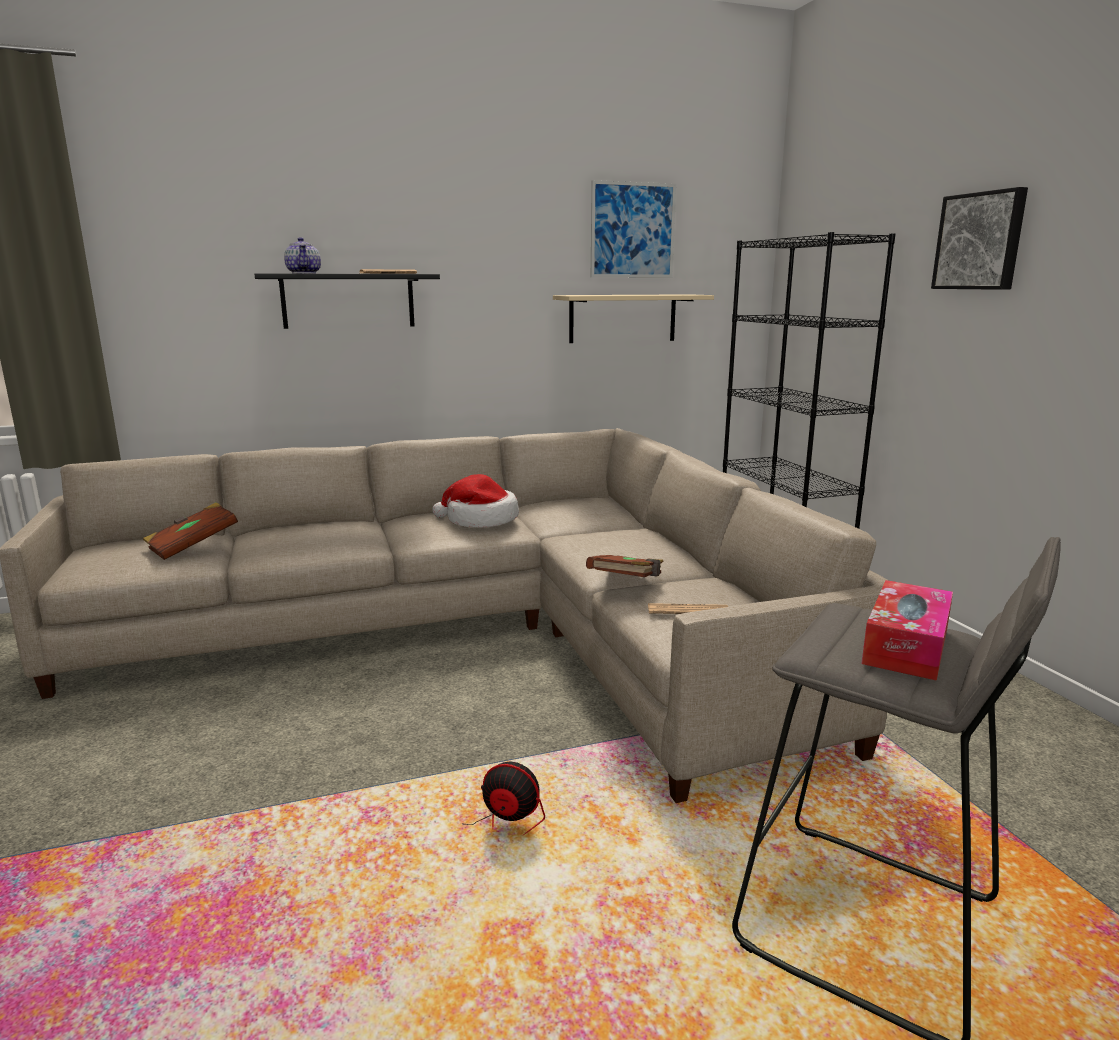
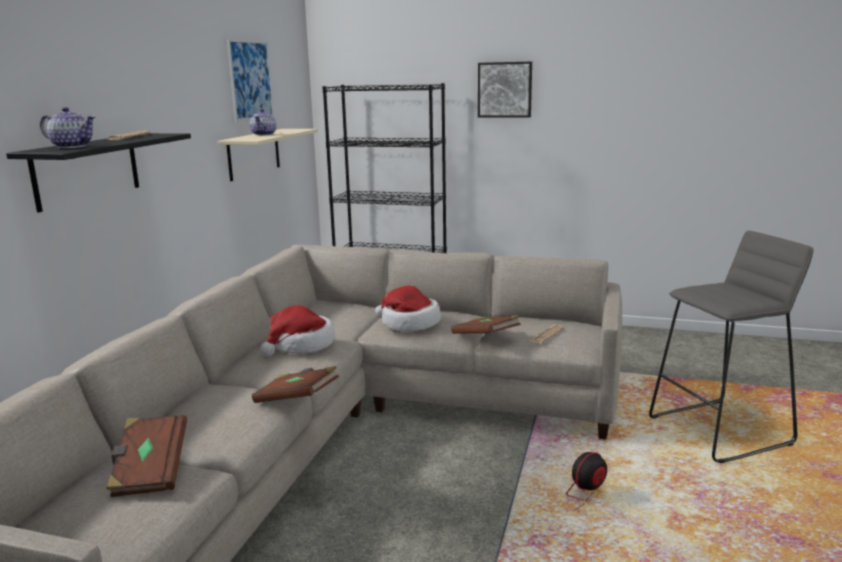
camera: 55 degrees left, 0 degrees up
(359, 551) = (297, 399): none -> brown book
(604, 541) = (409, 323): none -> hat
(622, 294) = (264, 134): none -> teapot
(906, 645) = (733, 292): tissue box -> none

